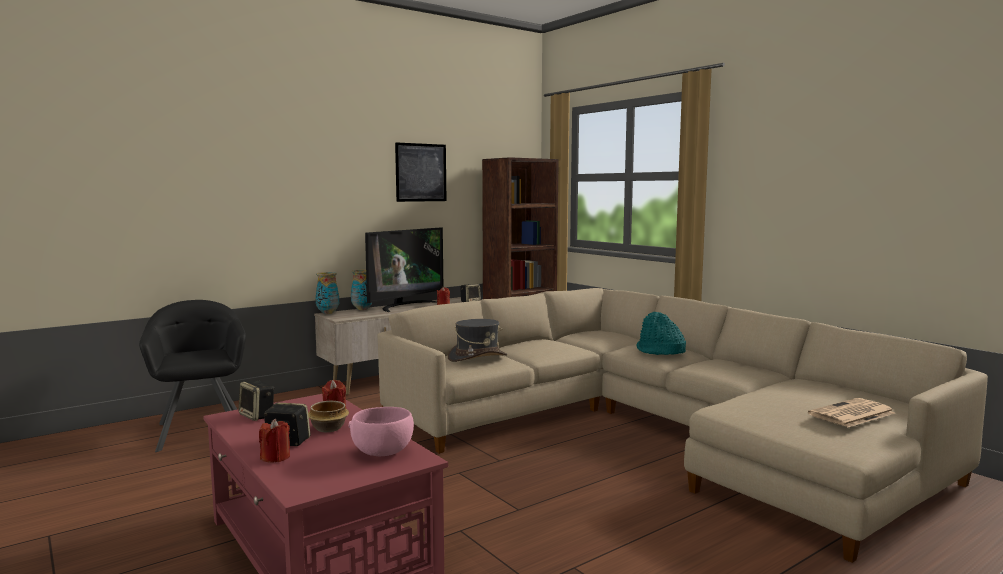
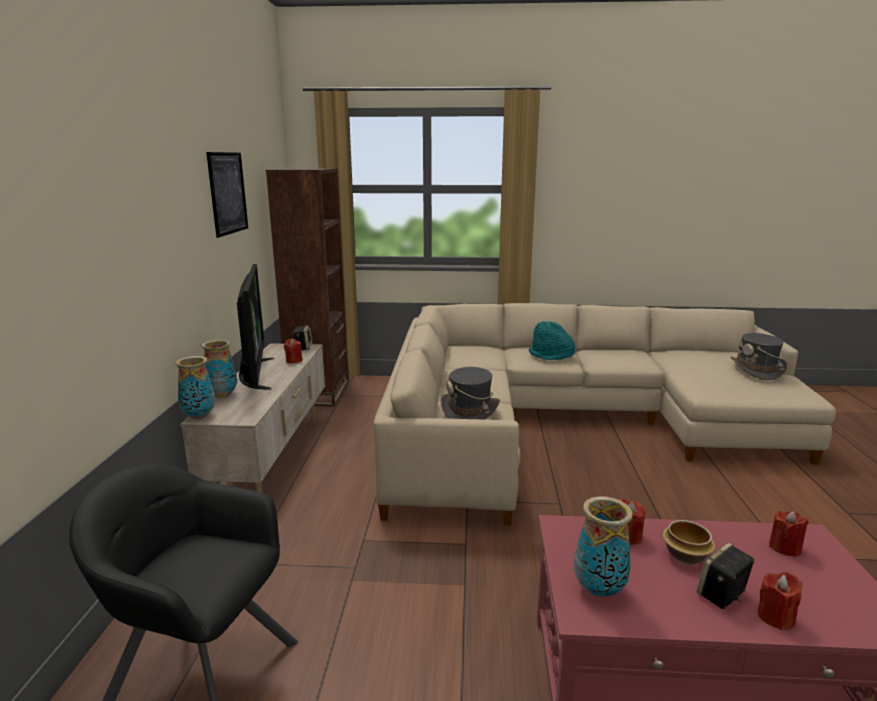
camera: 50 degrees left, 10 degrees up
(258, 416) = (599, 589): speaker -> vase
(383, 452) = (785, 548): pink bowl -> red candle
(851, 414) = (756, 370): newspaper -> grey hat

